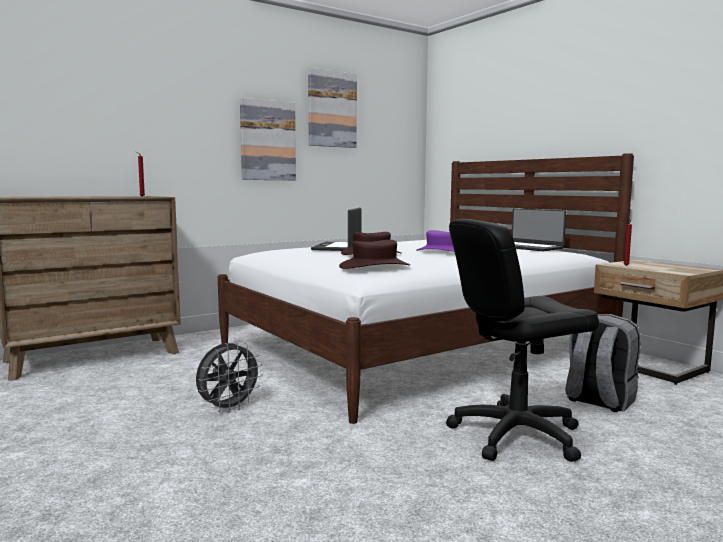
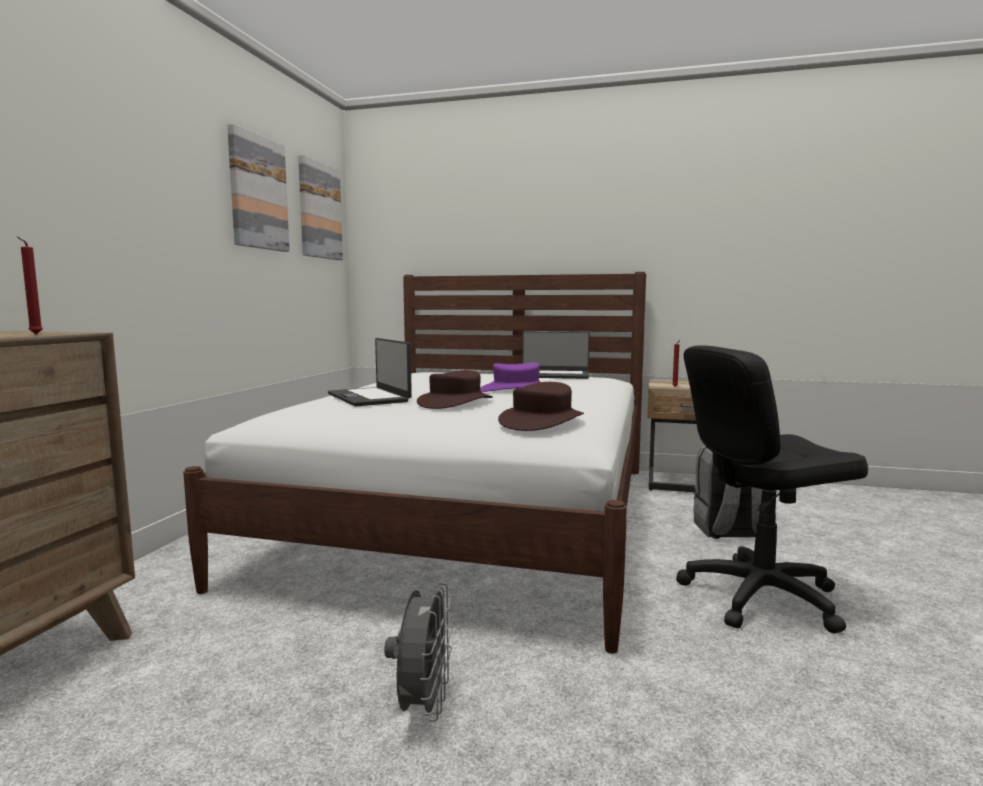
camera: 40 degrees left, 0 degrees up
(267, 140) = (182, 233): picture -> picture (319, 211)
(515, 435) = (760, 596): black office chair -> black office chair turned 45 degrees clockwise

